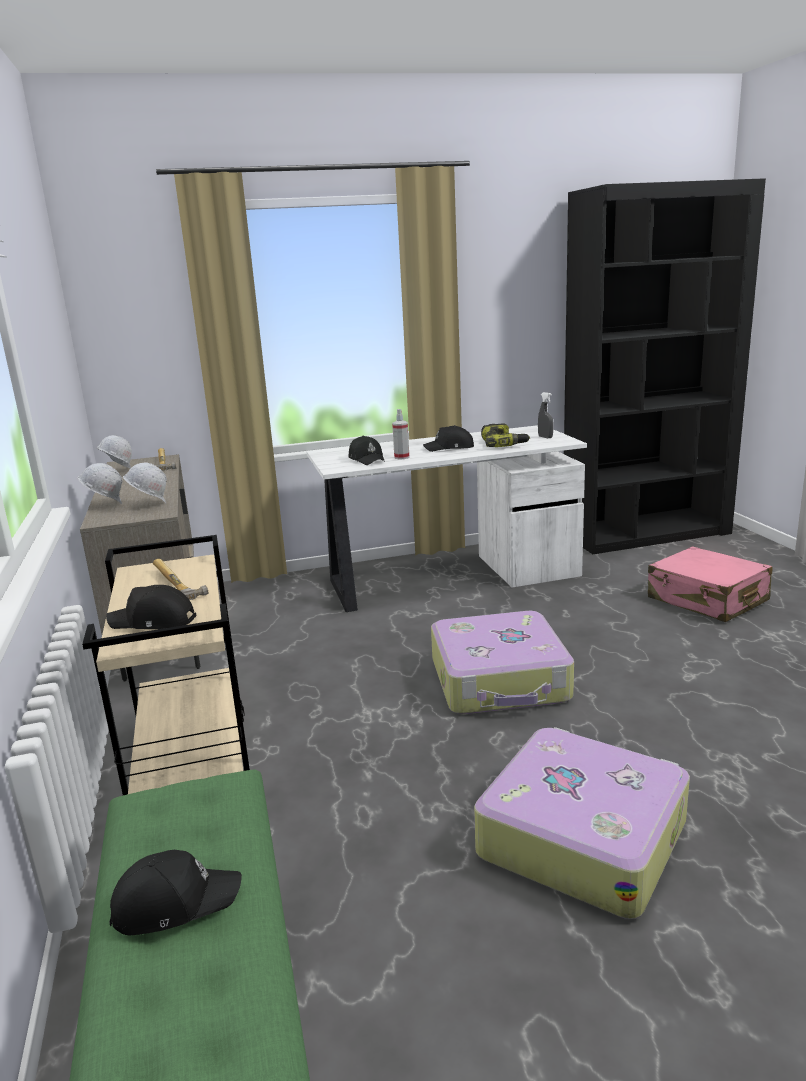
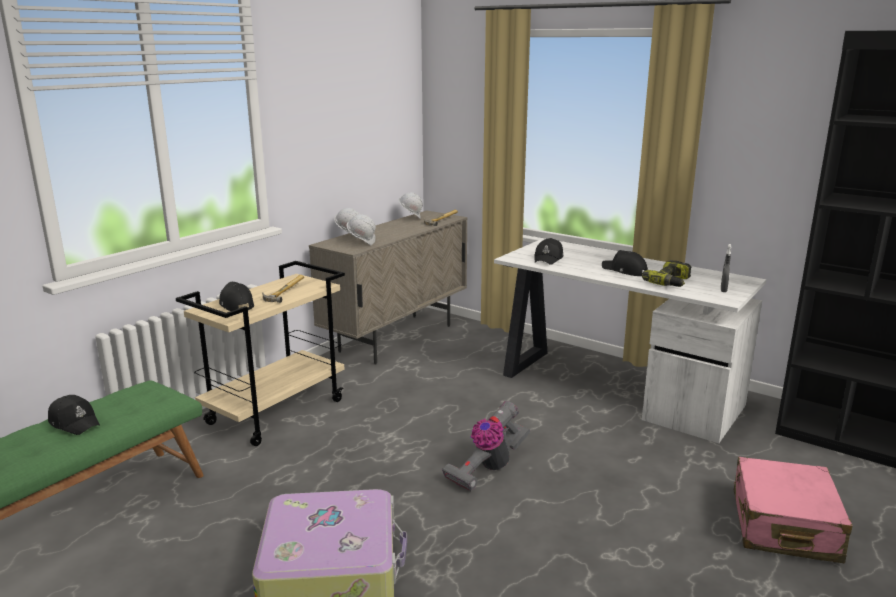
camera: 50 degrees right, 0 degrees up
(401, 457) = (571, 265): spray bottle -> none
(500, 680) = (488, 468): suitcase -> vacuum cleaner

